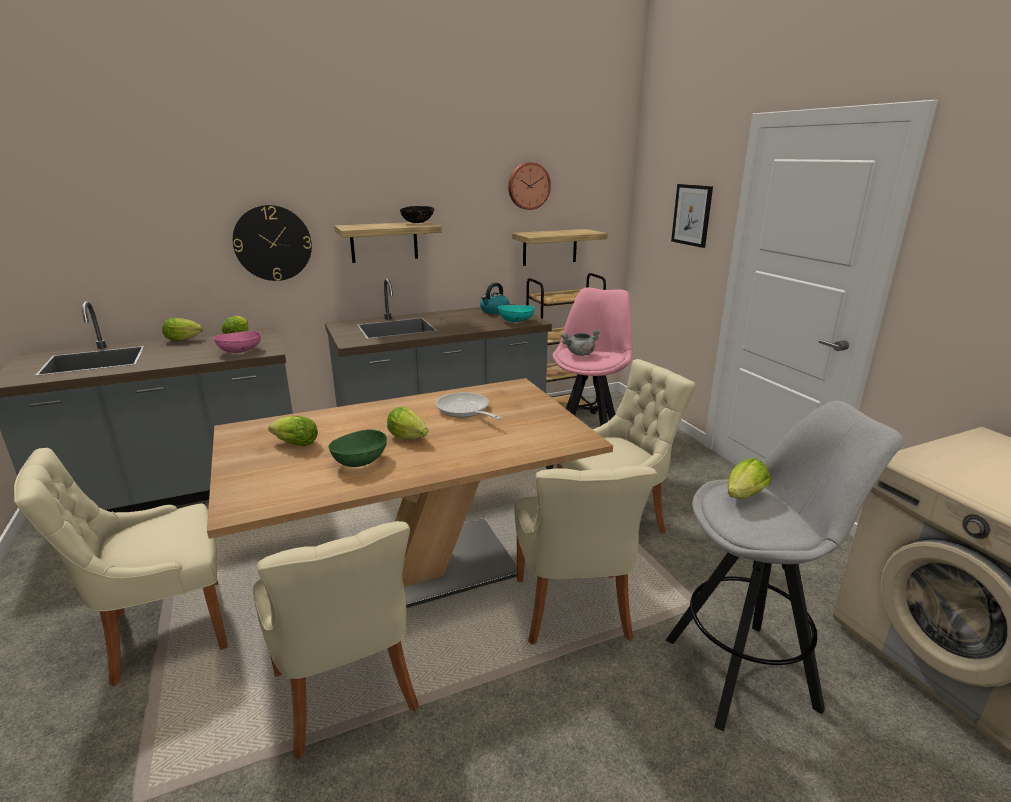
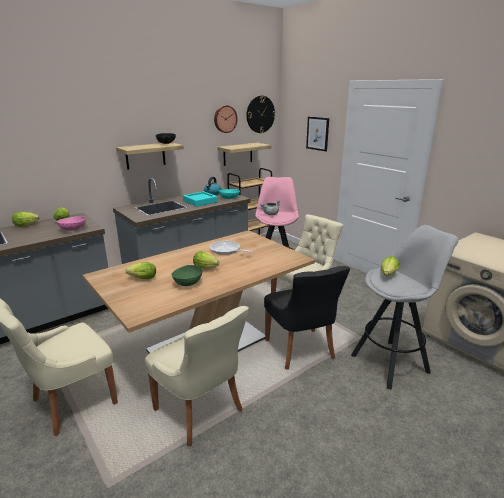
camera: 15 degrees left, 0 degrees up
(273, 243) = (78, 160): wall clock -> wall clock (260, 114)
(464, 323) = (200, 201): none -> turquoise tray
(573, 611) = (301, 350): beige chair -> black chair

